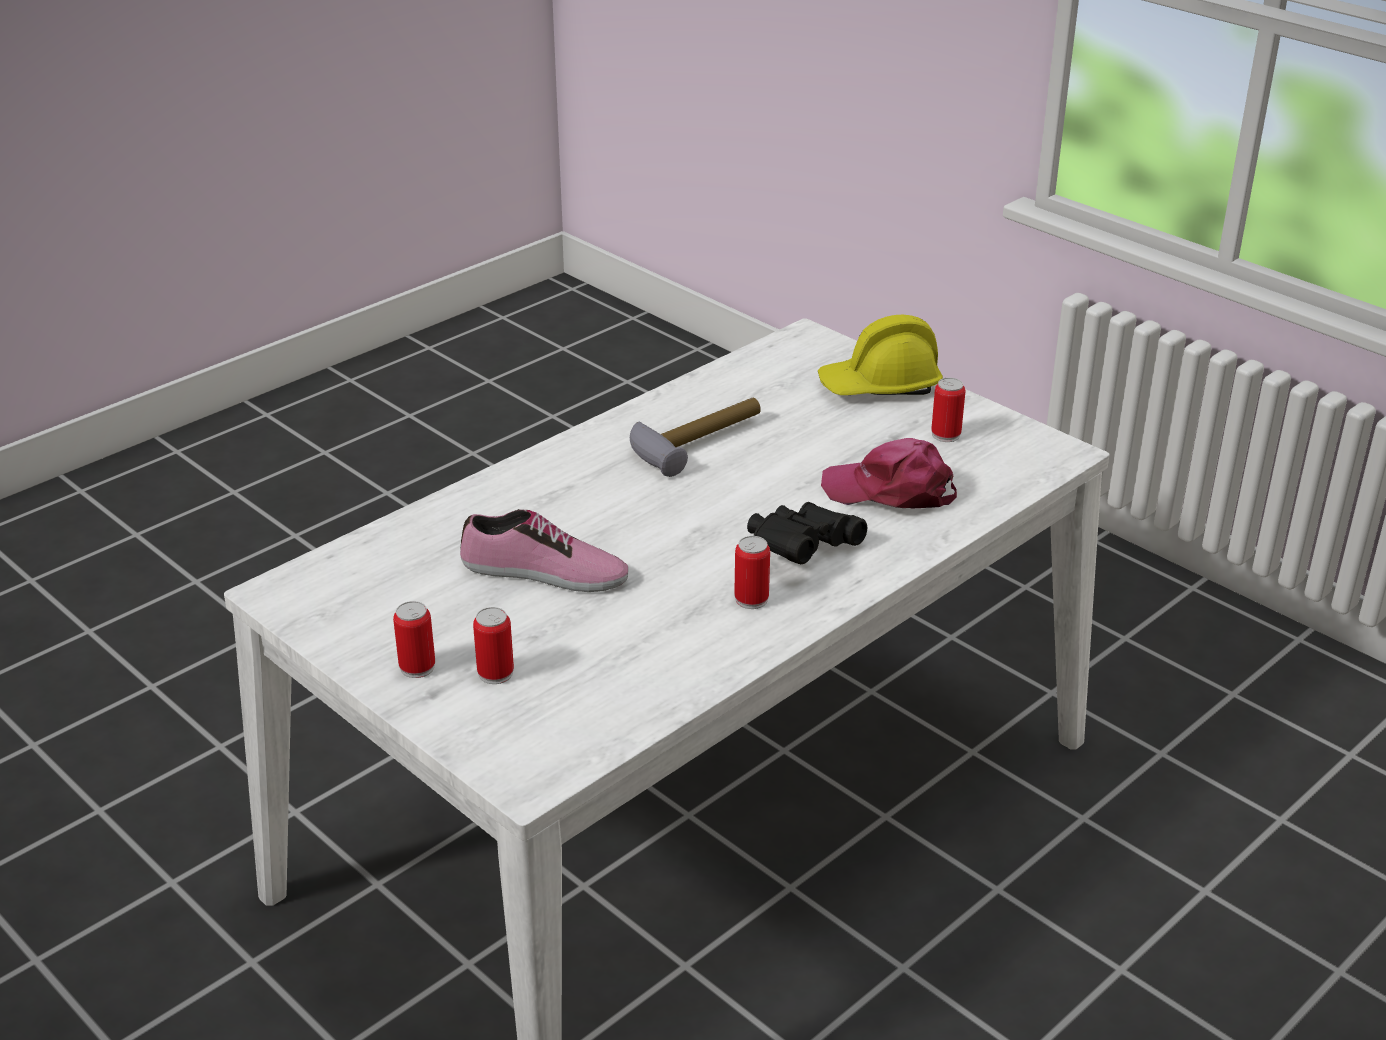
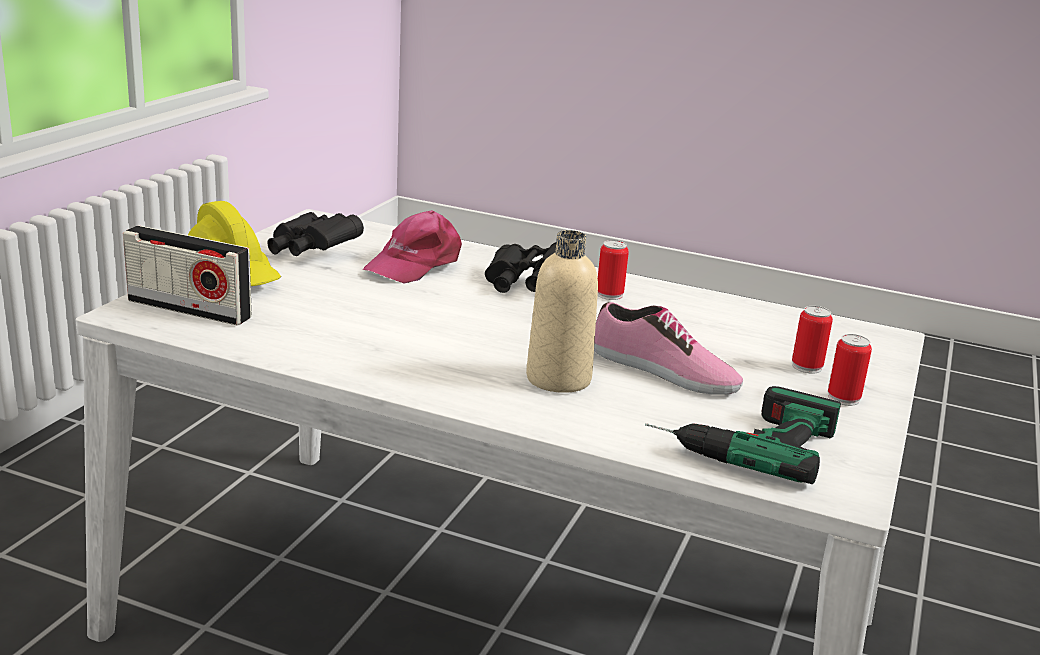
camera: 115 degrees left, 10 degrees down
(395, 572) = (740, 439): none -> power drill
(544, 573) = (663, 371): shoe -> shoe turned 135 degrees clockwise
(564, 510) = (558, 379): none -> beige bottle
(695, 440) = (384, 339): hammer -> none
(805, 362) = (189, 309): none -> radio
(890, 490) = (415, 264): pink cap -> pink cap turned 45 degrees clockwise
(946, 435) = (310, 252): can -> black binoculars

